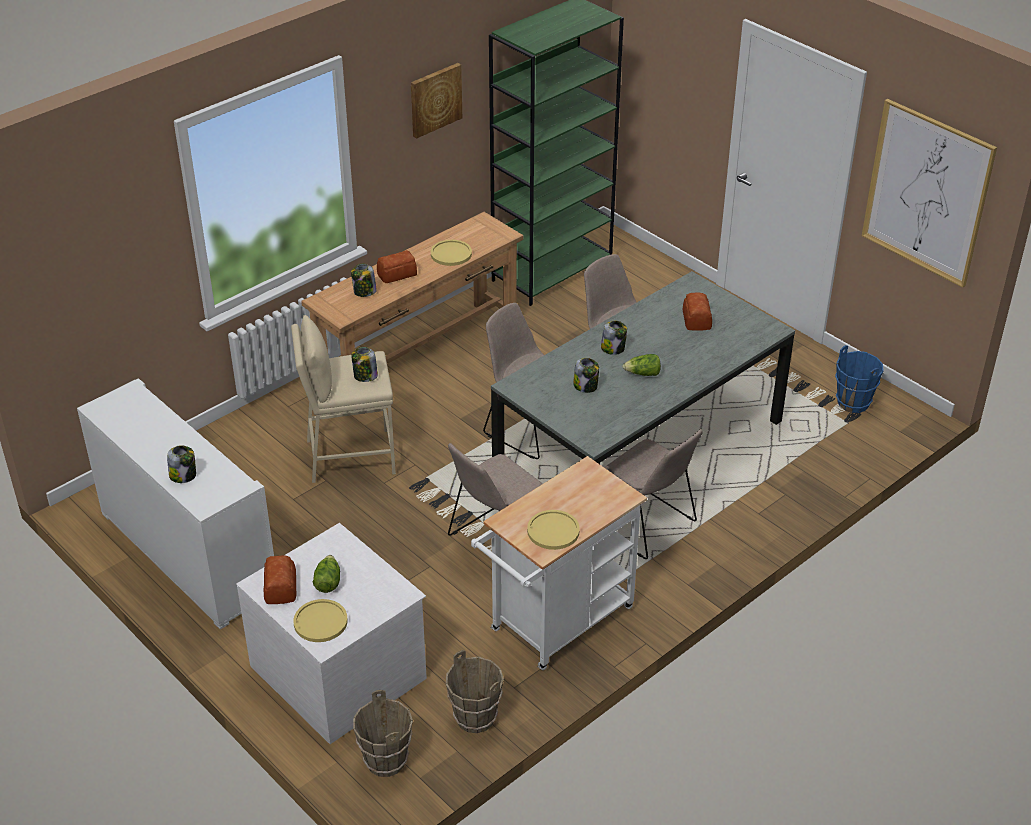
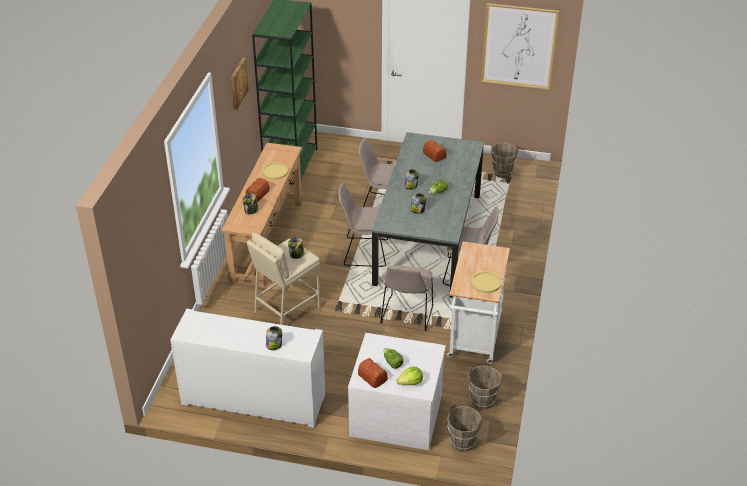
camera: 35 degrees left, 0 degrees up
(320, 622) = (410, 382): yellow plate -> lettuce
(853, 402) = (502, 172): blue bucket -> brown bucket

